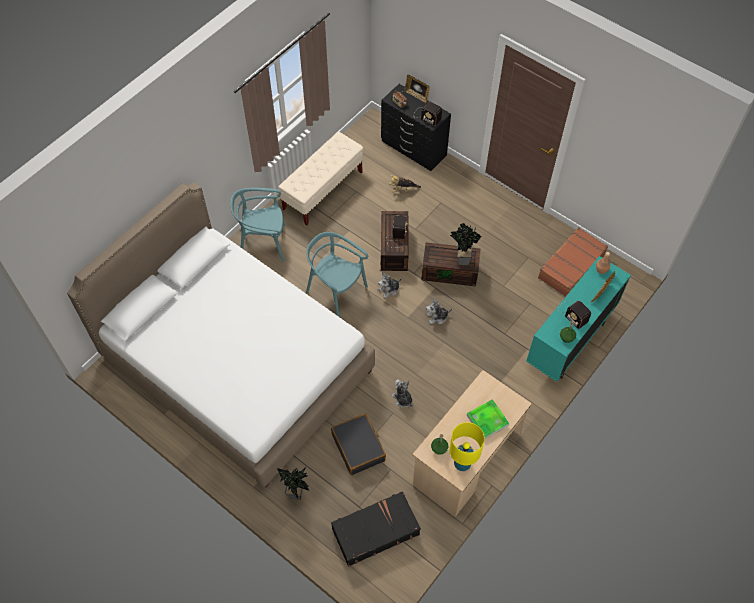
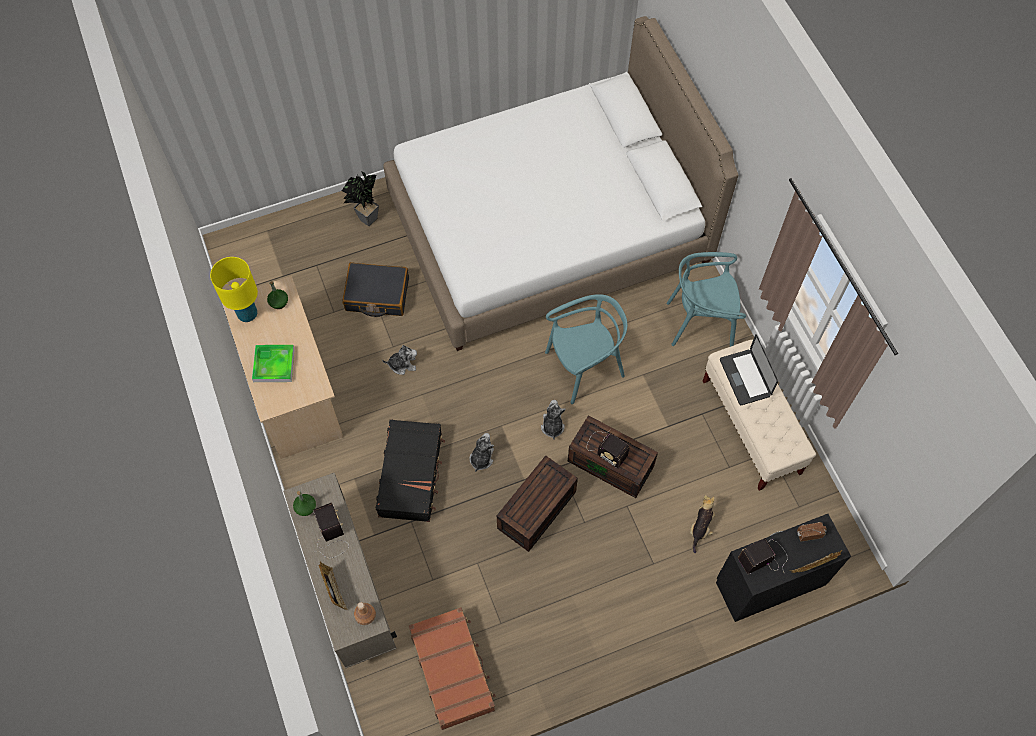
camera: 120 degrees right, 5 degrees up
(263, 243) = (700, 323): turquoise chair -> turquoise chair turned 120 degrees counterclockwise
(309, 178) = (745, 378): none -> laptop
(375, 531) = (282, 266): black suitcase -> black suitcase (411, 474)
(460, 259) = (526, 504): potted plant -> none
(569, 343) = (349, 589): turquoise cabinet -> beige cabinet
(572, 313) = (331, 536): radio -> radio turned 75 degrees clockwise

